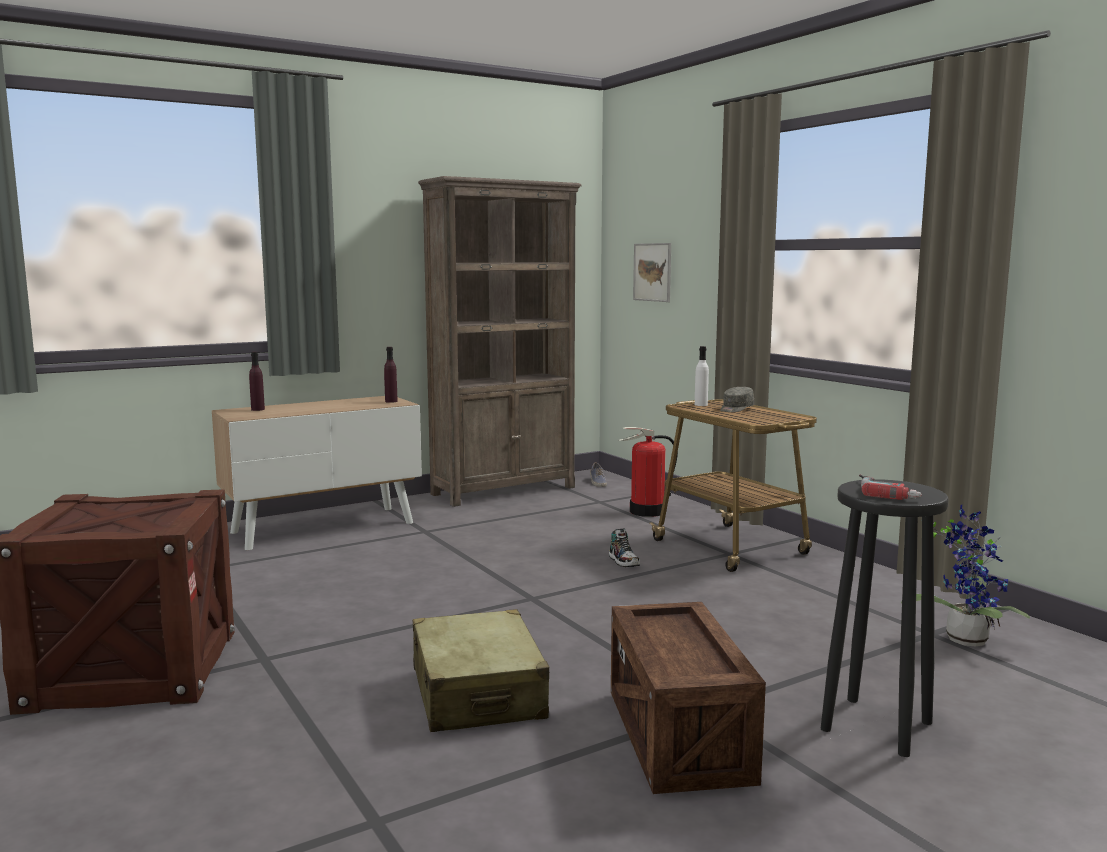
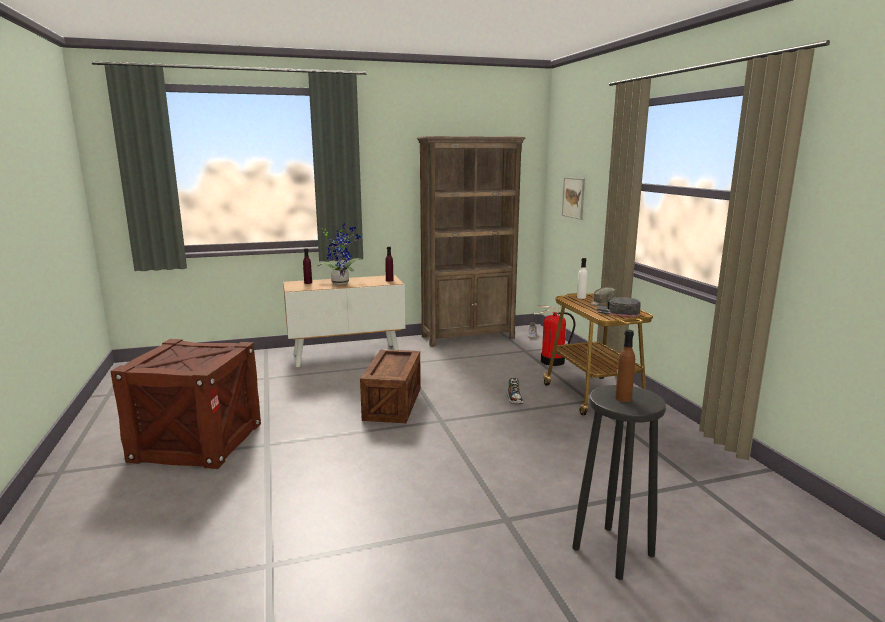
camera: 15 degrees right, 5 degrees up
(477, 693) = (371, 486): beige suitcase -> none
(678, 736) = (475, 537): crate -> crate (393, 404)
(768, 415) = (618, 311): none -> black cap
(888, 491) = (623, 398): power drill -> brown bottle
(965, 638) = (722, 490): potted plant -> potted plant (341, 282)

